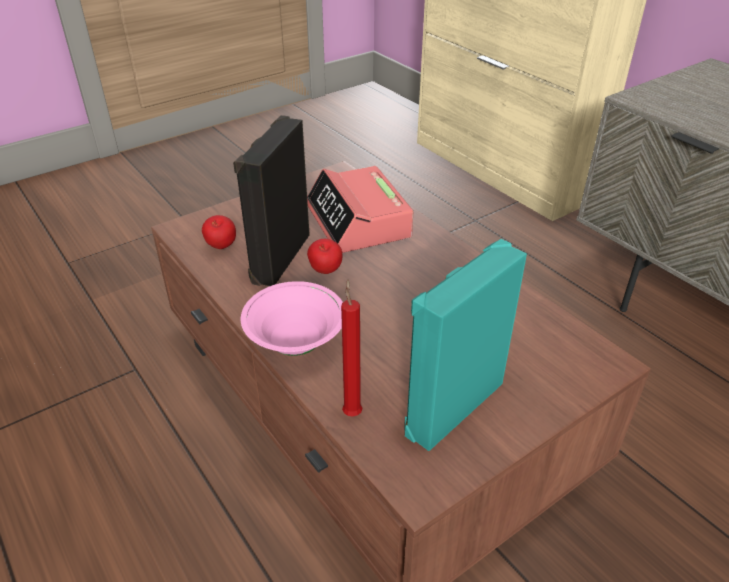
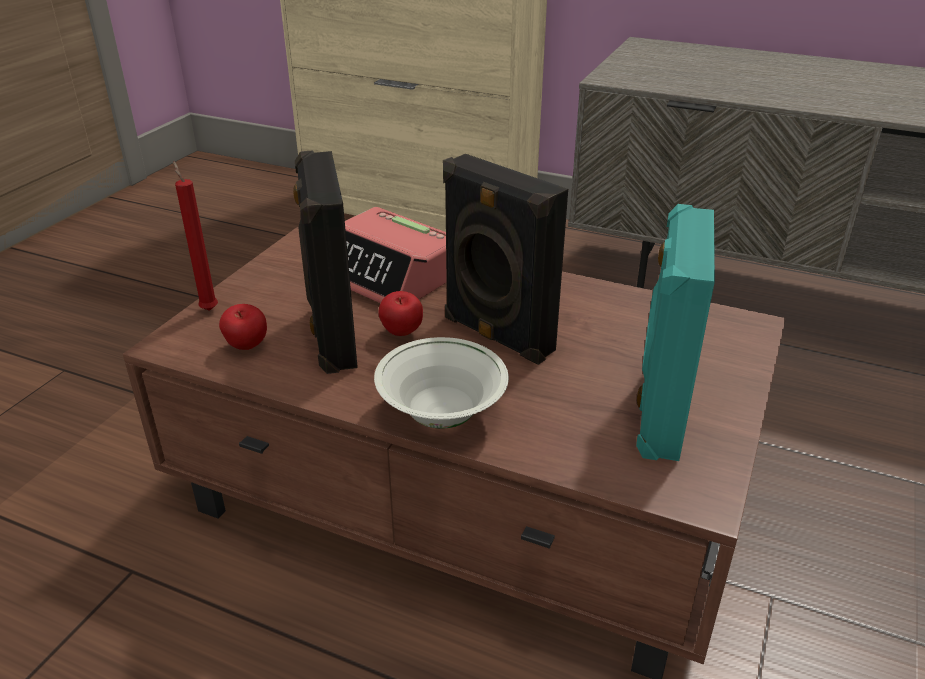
camera: 30 degrees left, 5 degrees down
(296, 343) = (441, 415): pink bowl -> white bowl
(352, 411) = (569, 457): red candle -> red candle (208, 309)
(389, 297) = (495, 336): none -> black speaker

